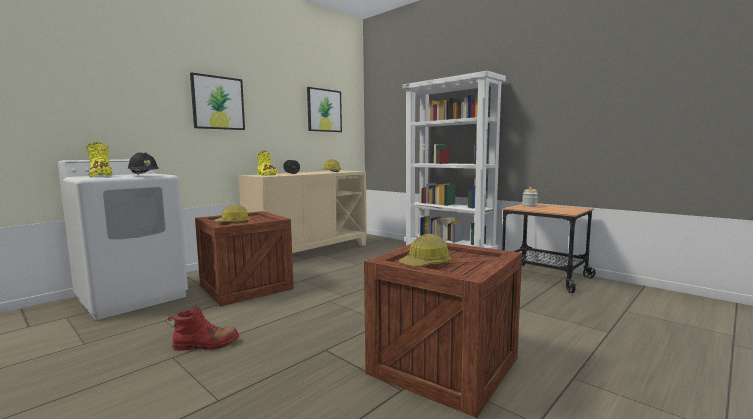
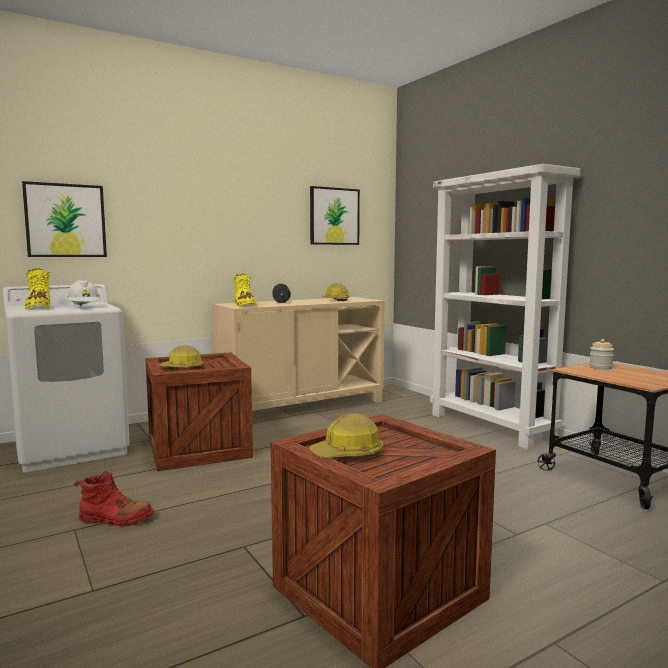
camera: 15 degrees right, 0 degrees up
(144, 175) = (84, 307): black hard hat -> white hard hat
(218, 103) = (189, 213): picture -> picture (65, 220)

